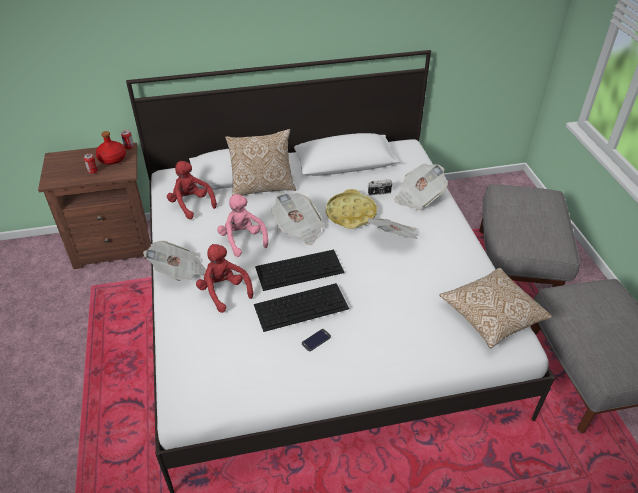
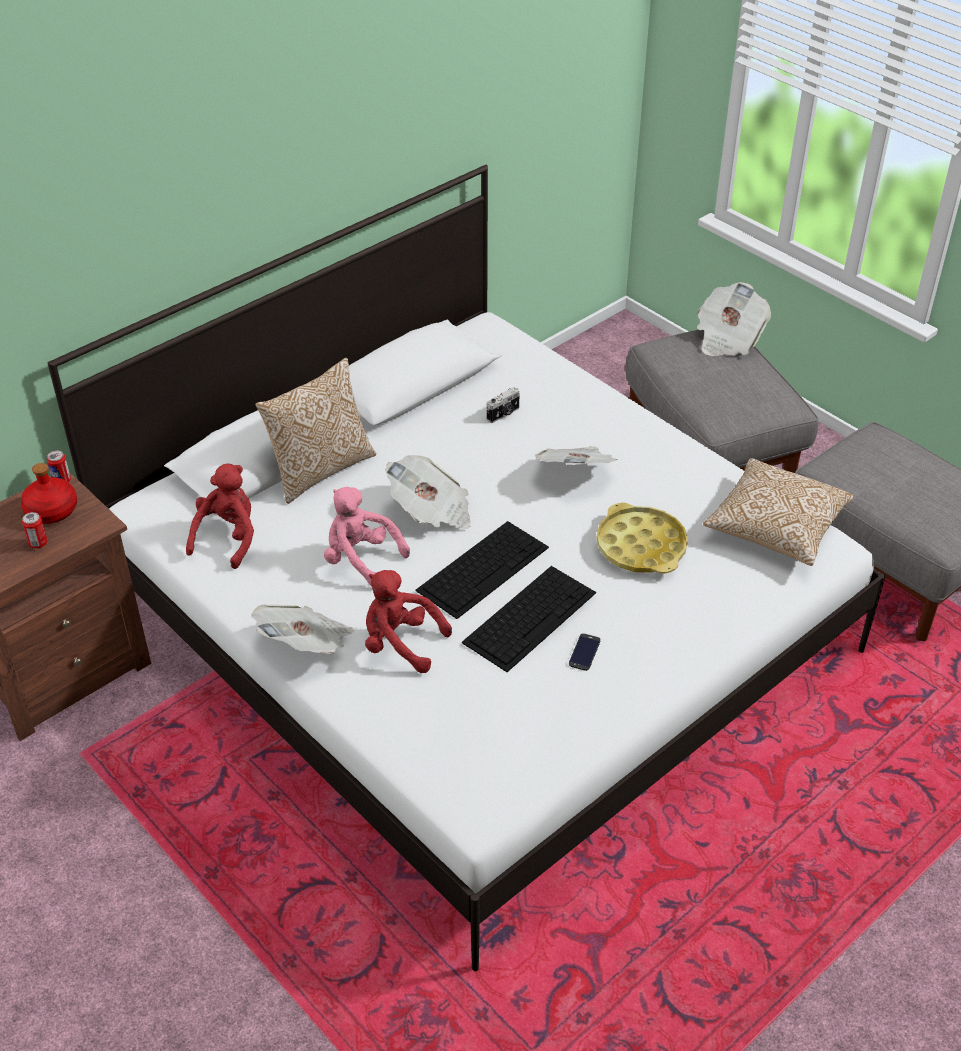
camera: 30 degrees left, 0 degrees up
(191, 204) = (228, 538): red plush toy -> red plush toy turned 90 degrees clockwise
(351, 213) = (487, 460): yellow tray -> yellow tray (641, 546)
(418, 197) = (563, 401): newspaper -> newspaper (728, 338)

